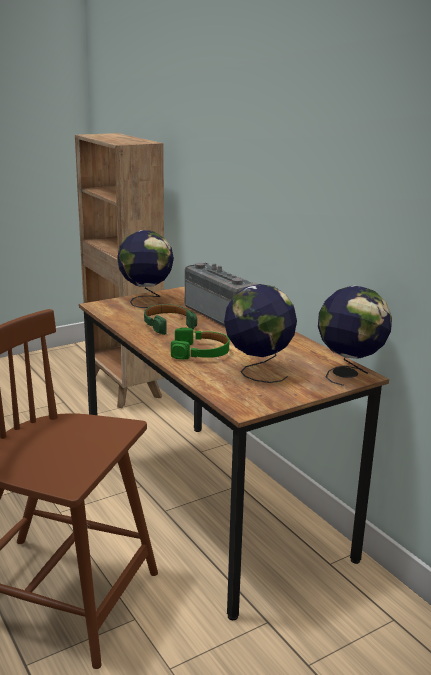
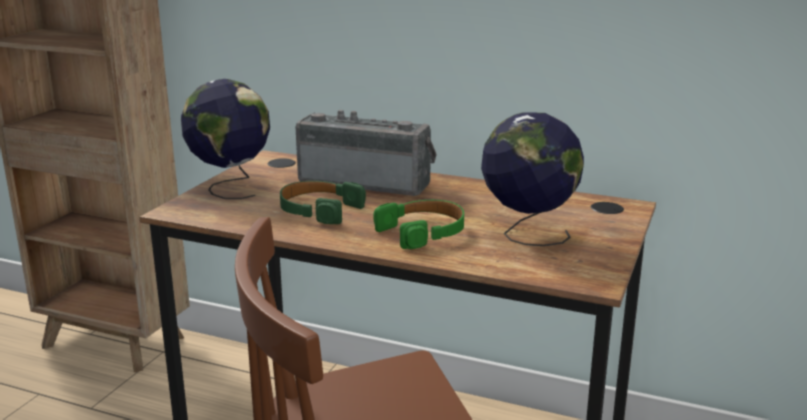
camera: 35 degrees left, 0 degrees up
(349, 373) = (615, 207): globe -> none

